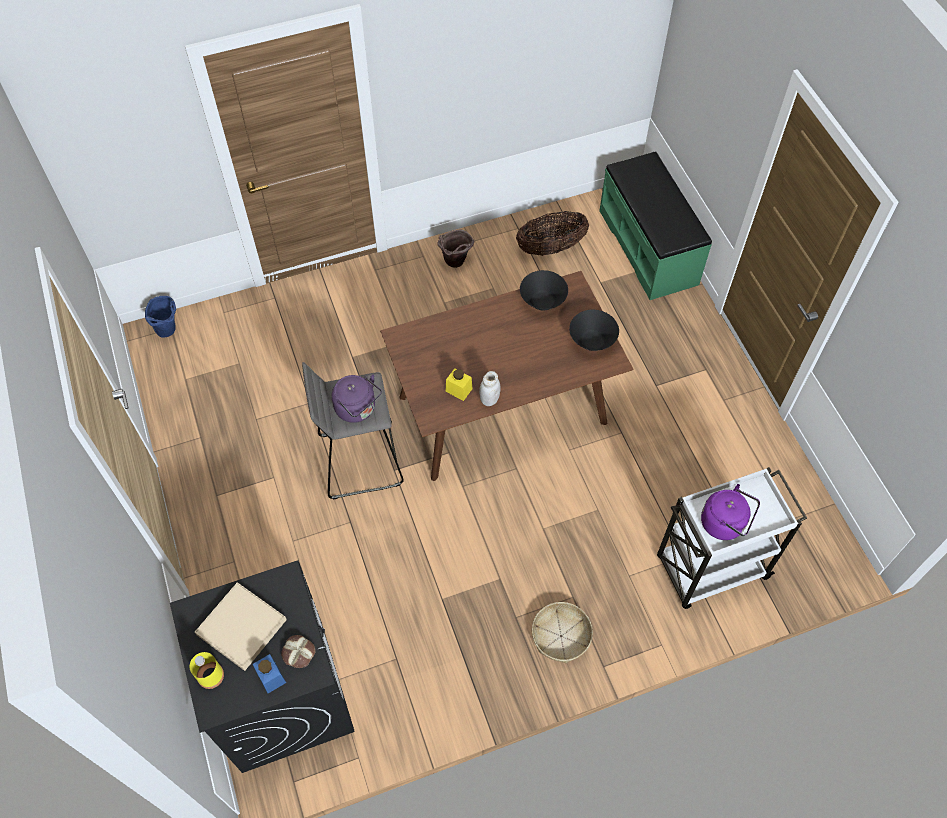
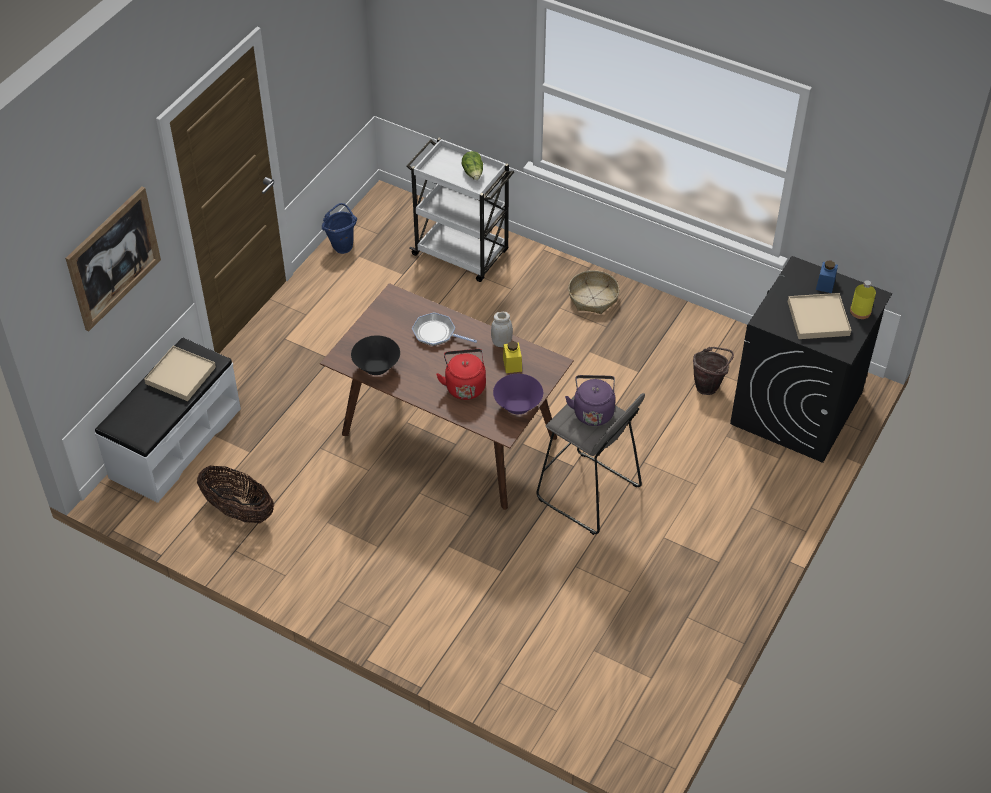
camera: 130 degrees left, 10 degrees down
(169, 331) = (620, 737): blue bucket -> blue bucket (342, 245)
(298, 653) = (798, 282): bread -> none
(413, 363) = (518, 406): none -> purple bowl
(455, 264) = (324, 568): brown bucket -> brown bucket (709, 386)
(468, 343) = (464, 385): none -> red kettle
(542, 362) = (436, 333): none -> frying pan
(592, 341) = (386, 317): black bowl -> none
(649, 247) = (175, 442): green bench -> white bench
(667, 218) = (180, 375): none -> beige tray
(720, 87) = (113, 258): none -> picture
(725, 523) = (473, 173): purple kettle -> lettuce

